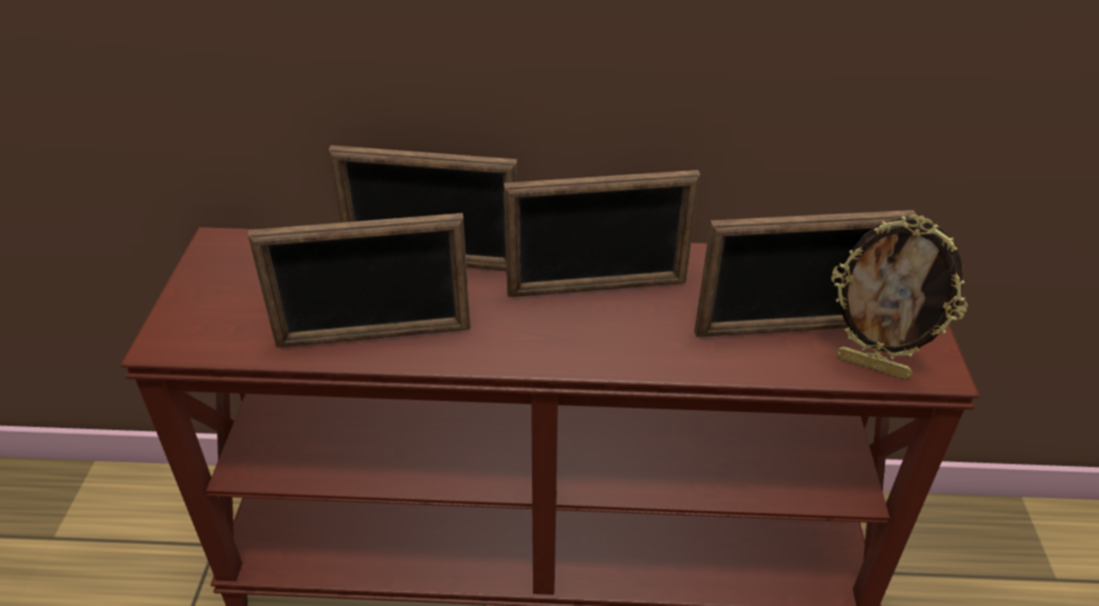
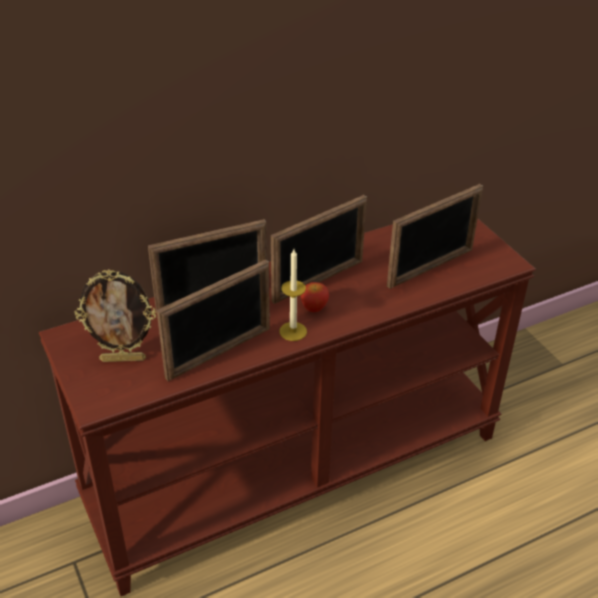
camera: 30 degrees left, 0 degrees up
(499, 345) = (293, 331): none -> candle
(559, 322) = (314, 307): none -> apple
(873, 366) = (482, 272): picture frame -> picture frame (123, 359)

